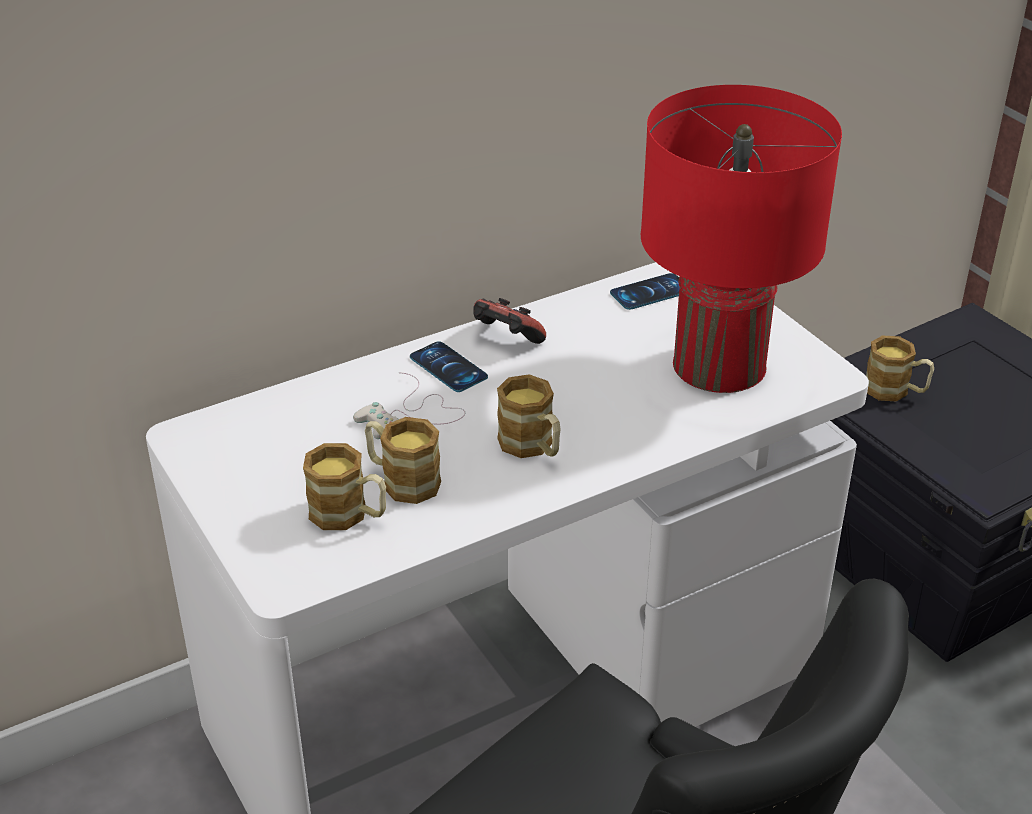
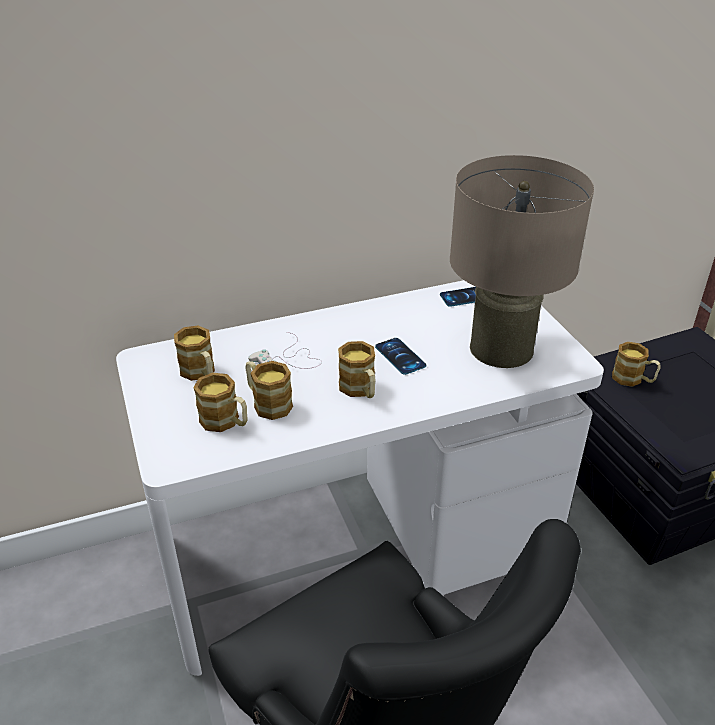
camera: 10 degrees right, 0 degrees up
(286, 448) = (200, 373): none -> mug
(448, 367) = (320, 332): phone -> phone (400, 356)
(506, 340) = (363, 318): game controller -> none
(719, 365) = (501, 349): red table lamp -> beige table lamp

